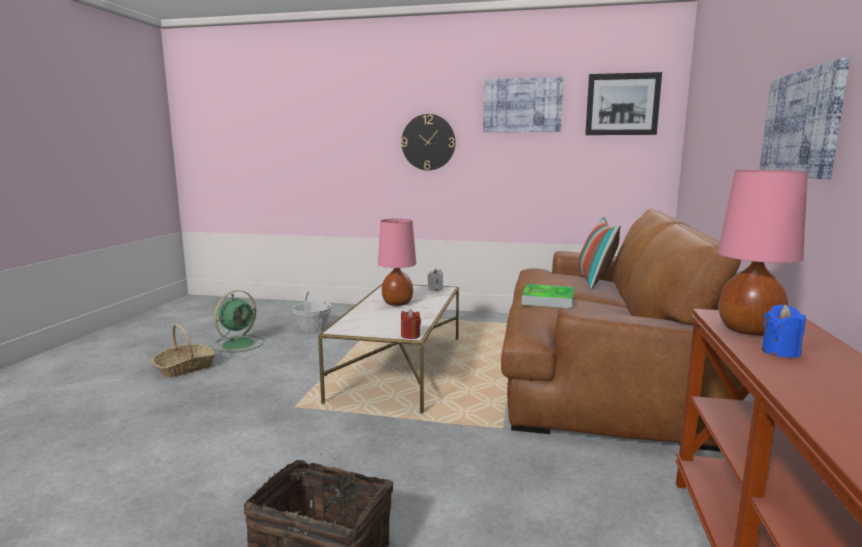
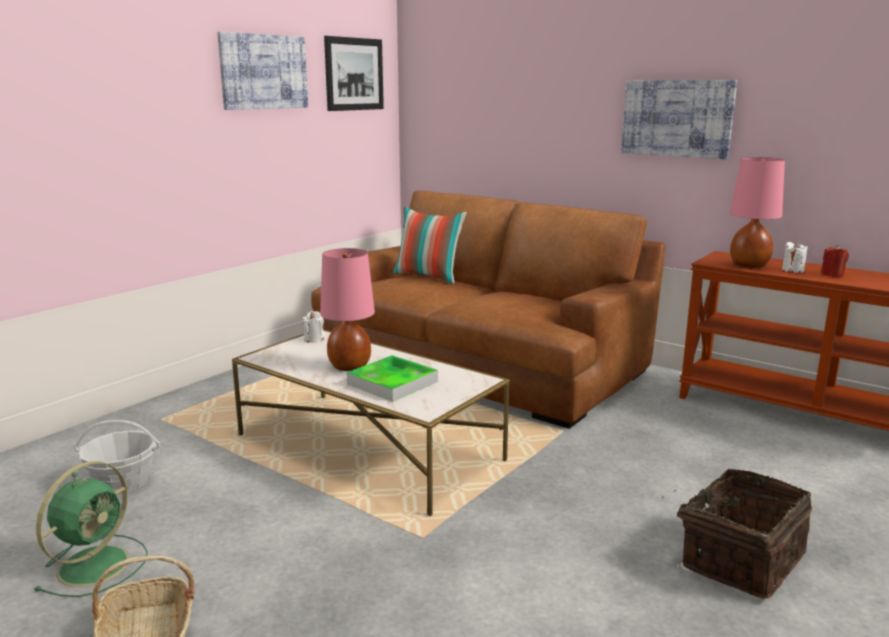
camera: 65 degrees left, 5 degrees up
(239, 344) = (96, 564): green fan -> green fan turned 60 degrees clockwise
(410, 336) = (485, 380): red candle -> red candle (832, 274)
(428, 142) = (151, 128): wall clock -> none
(548, 300) = (483, 302): tray -> tray (392, 383)
(780, 352) = (792, 270): blue candle -> white candle

